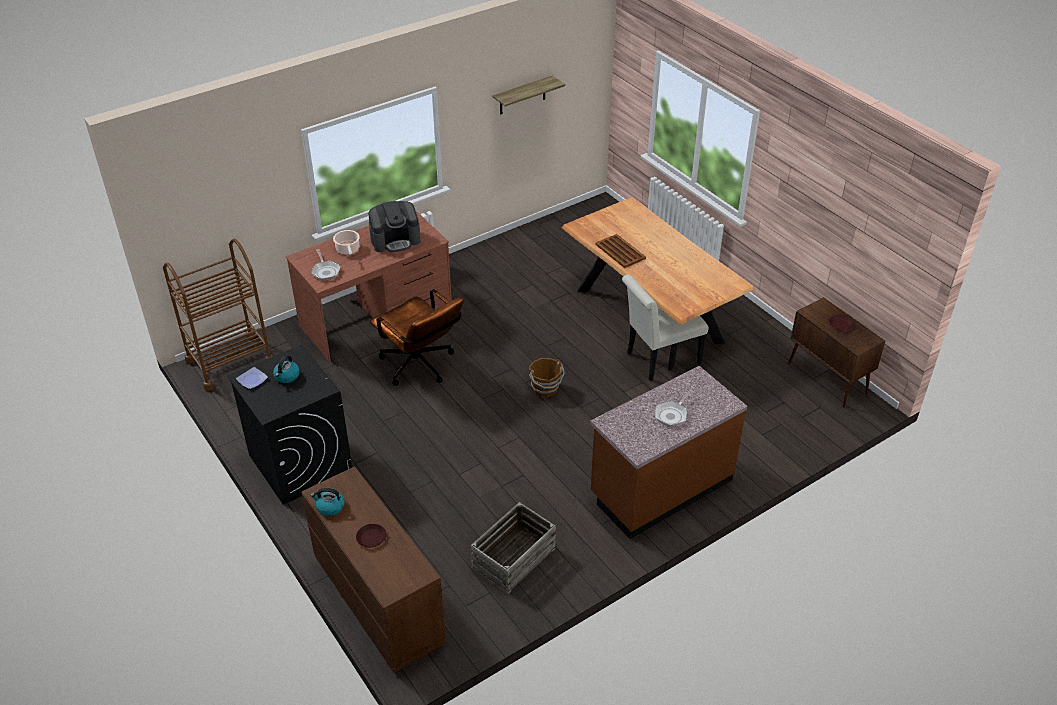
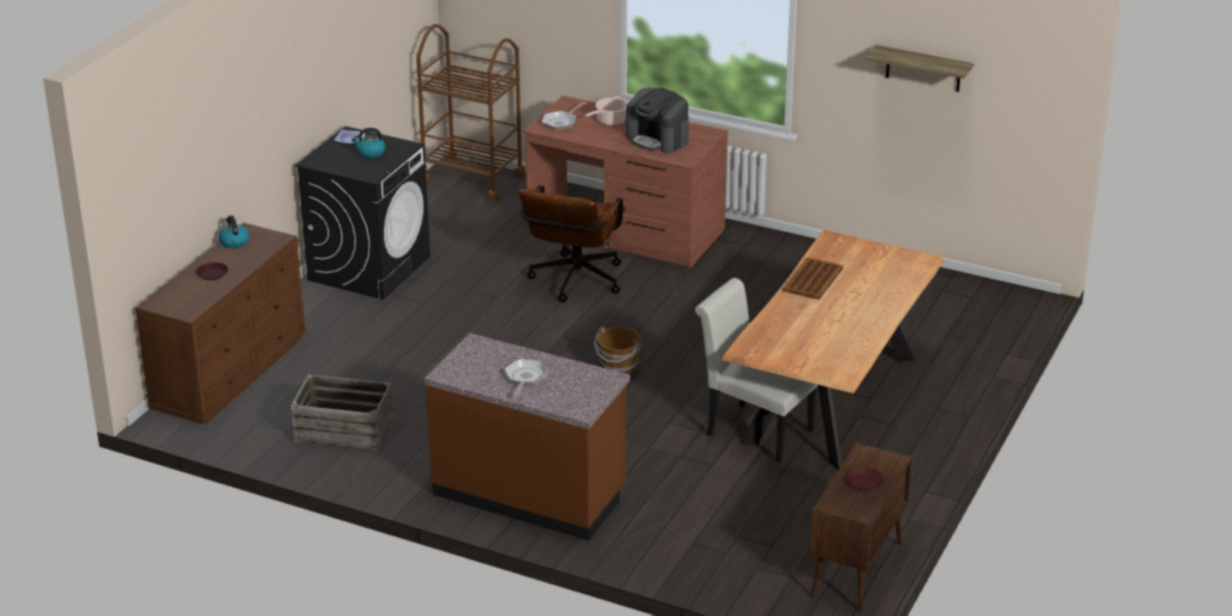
camera: 60 degrees right, 10 degrees down
(672, 414) = (525, 378): frying pan -> frying pan turned 90 degrees clockwise

